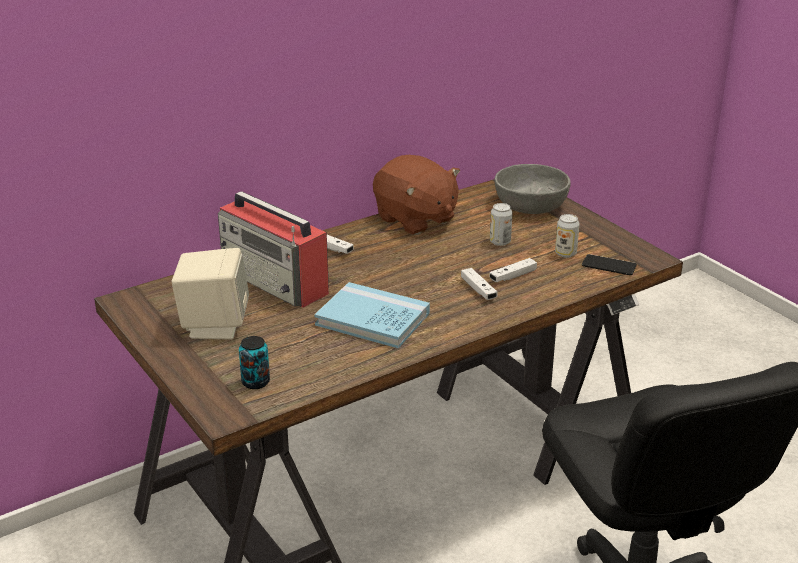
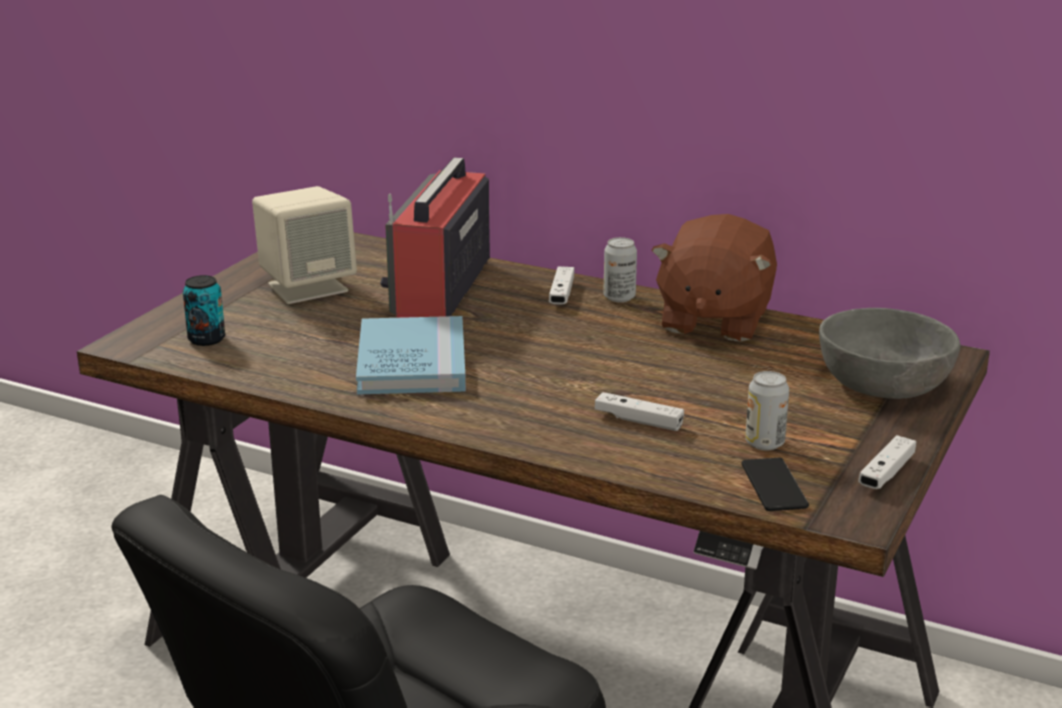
camera: 60 degrees right, 5 degrees down
(478, 290) = (568, 407): white game controller -> white game controller (886, 473)
(500, 242) = (730, 388): can -> can (619, 297)

